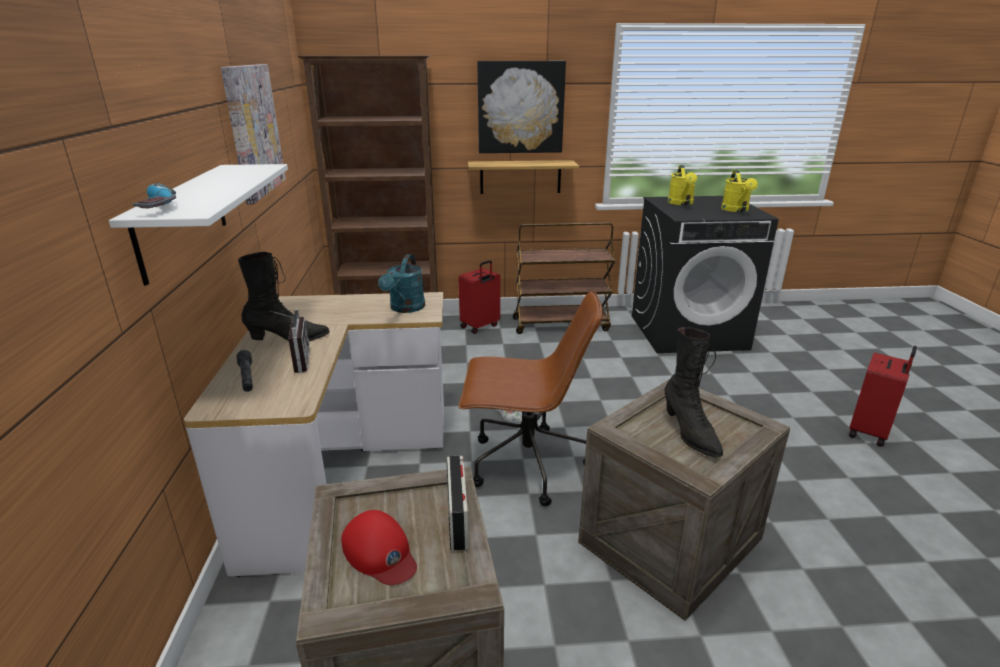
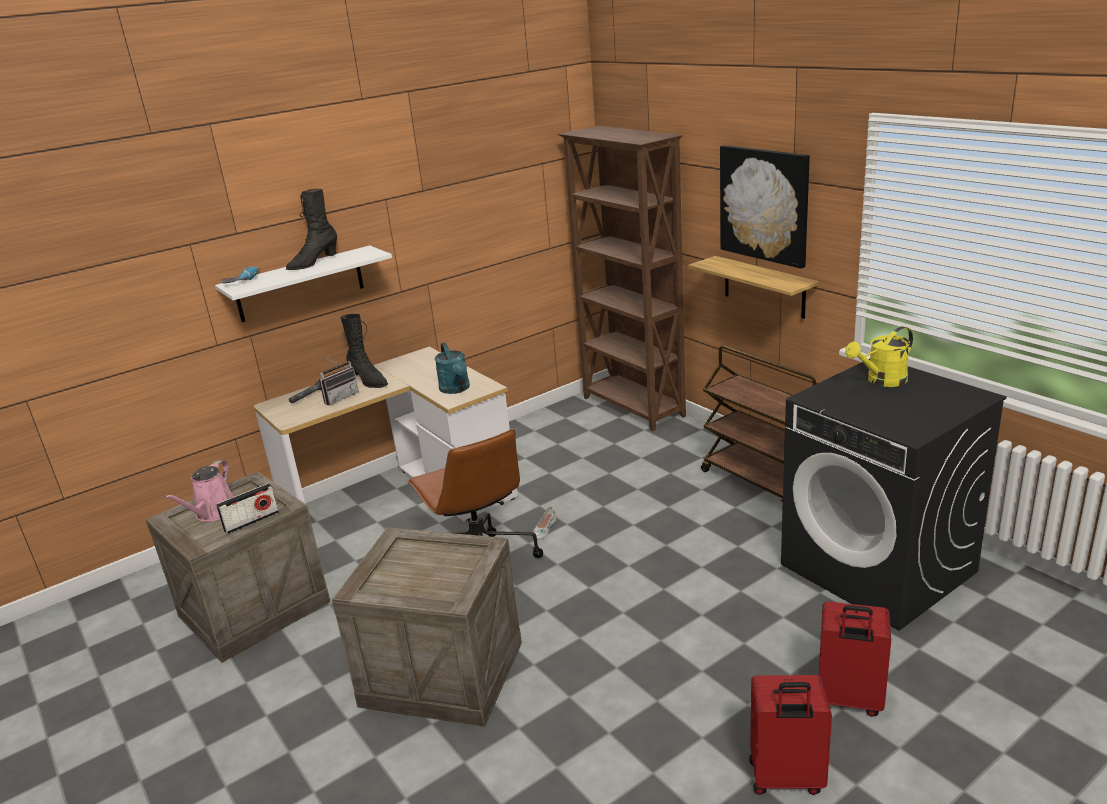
camera: 60 degrees right, 0 degrees up
(253, 131) = (443, 213): picture -> none
(380, 553) = (214, 513): red cap -> pink watering can
(405, 308) = (456, 389): turquoise watering can -> turquoise watering can turned 90 degrees counterclockwise
(480, 326) = (688, 447): red suitcase -> red suitcase (848, 700)
(689, 433) = (413, 570): black boot -> black boot (313, 263)
(736, 210) = (911, 416): yellow watering can -> none

